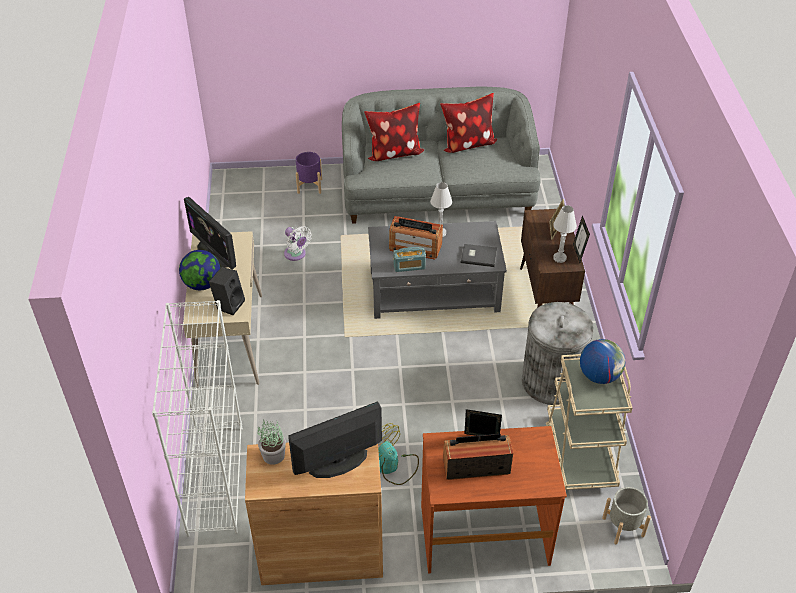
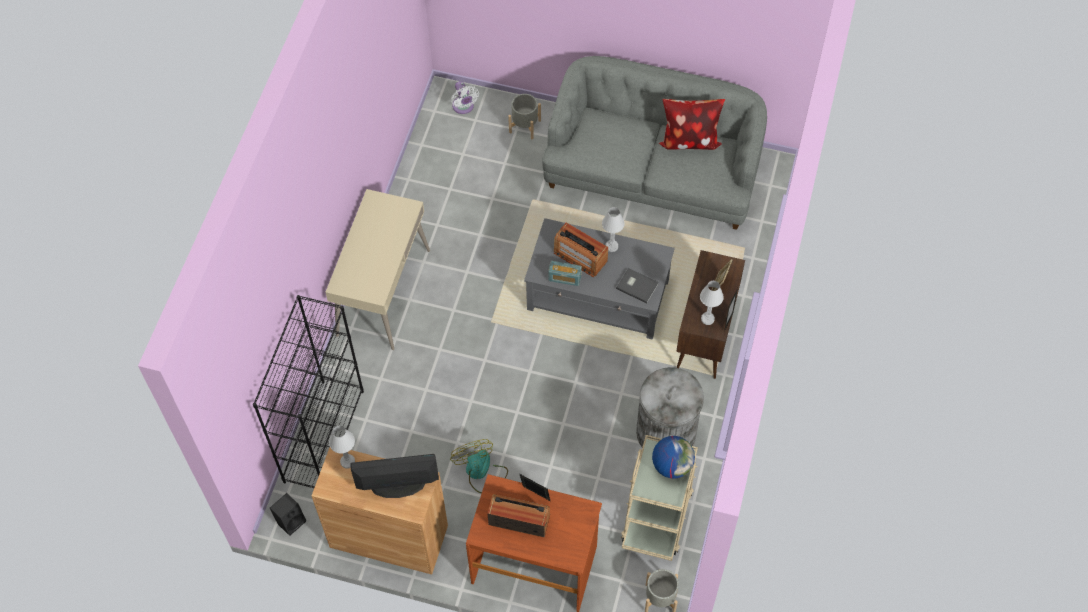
camera: 20 degrees right, 15 degrees up
(202, 284) = (356, 251): globe -> none
(214, 254) = (379, 219): monitor -> none
(215, 479) = (324, 435): white bookcase -> black bookcase
(229, 304) = (373, 281): black speaker -> black speaker (291, 520)
(273, 455) = (347, 461): potted plant -> white table lamp
(296, 254) = (480, 210): white fan -> white fan (463, 107)
(309, 186) = (524, 126): purple planter -> grey planter
(394, 153) = (607, 131): pillow -> none

